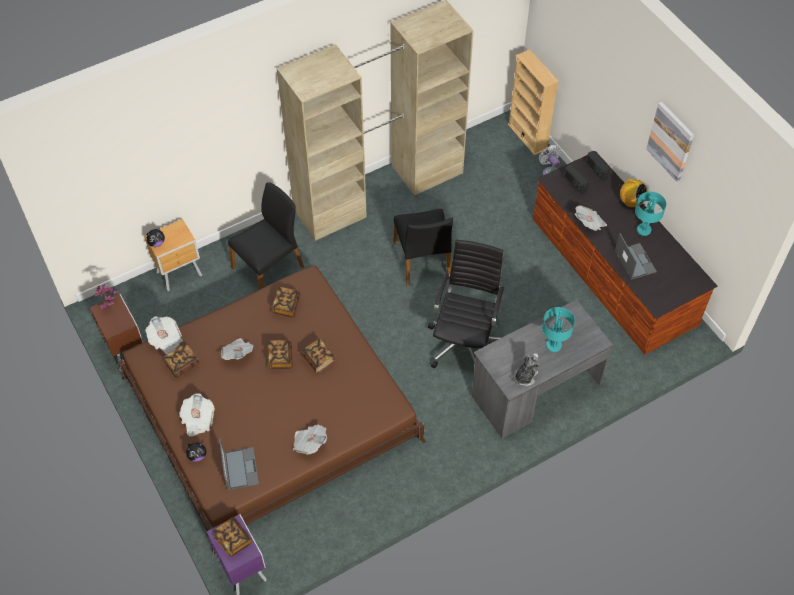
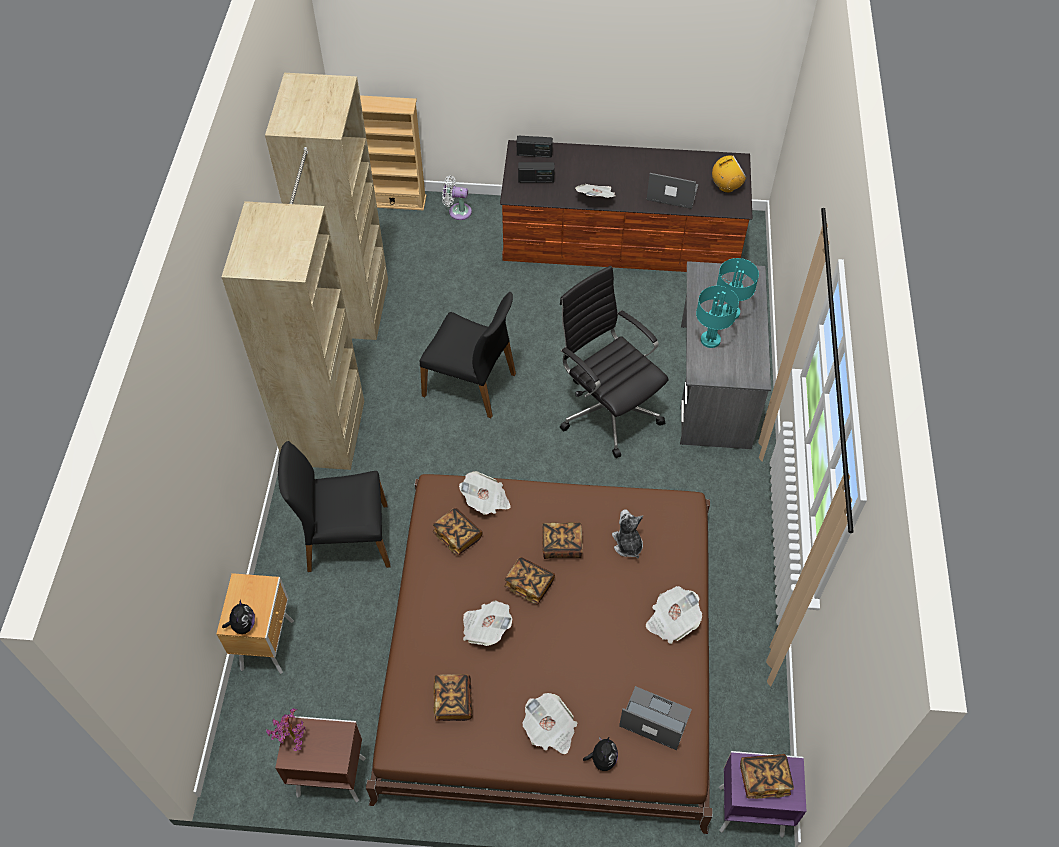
camera: 55 degrees left, 0 degrees up
(165, 340) = (400, 701): newspaper -> newspaper (486, 501)
(269, 267) = (346, 539): black chair -> black chair turned 90 degrees counterclockwise
(525, 376) = (751, 358): plush toy -> plush toy (627, 544)
(630, 202) = (597, 153): radio -> radio (726, 187)
(643, 230) = (639, 164): turquoise table lamp -> turquoise table lamp (710, 340)
(671, 141) = (624, 43): picture -> none

